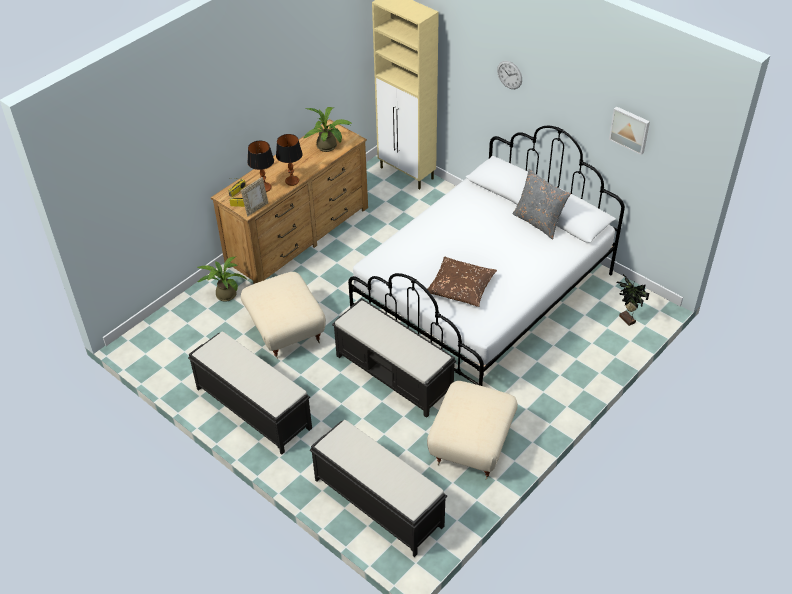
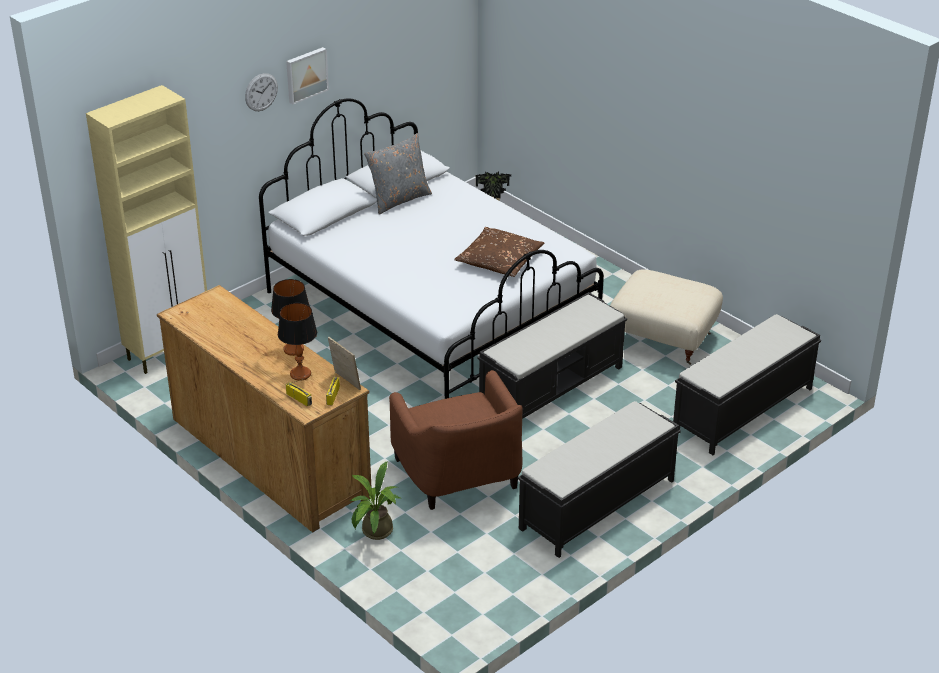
camera: 85 degrees left, 10 degrees down
(284, 330) = (460, 474): beige ottoman -> brown armchair
(329, 147) = (226, 315): potted plant -> none
(630, 129) = (399, 37): picture -> picture (306, 74)

